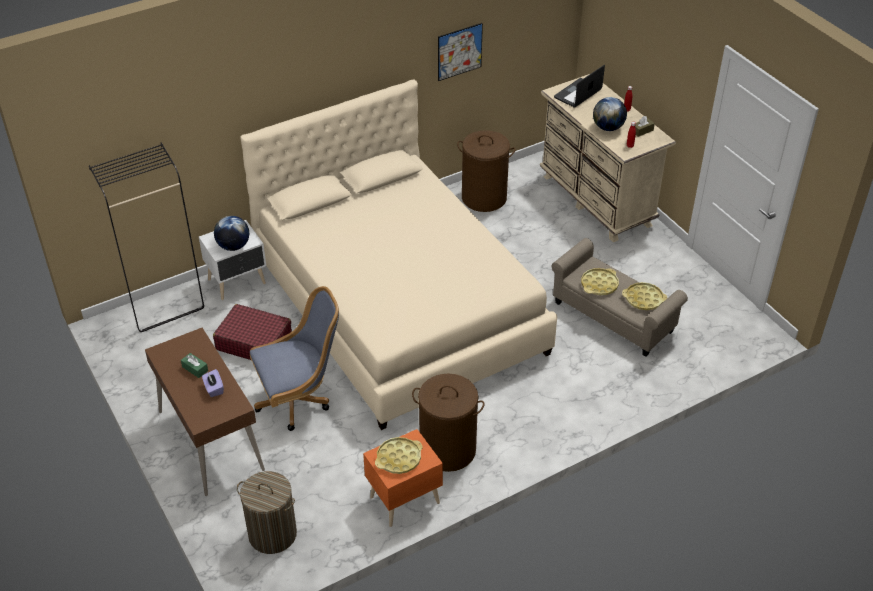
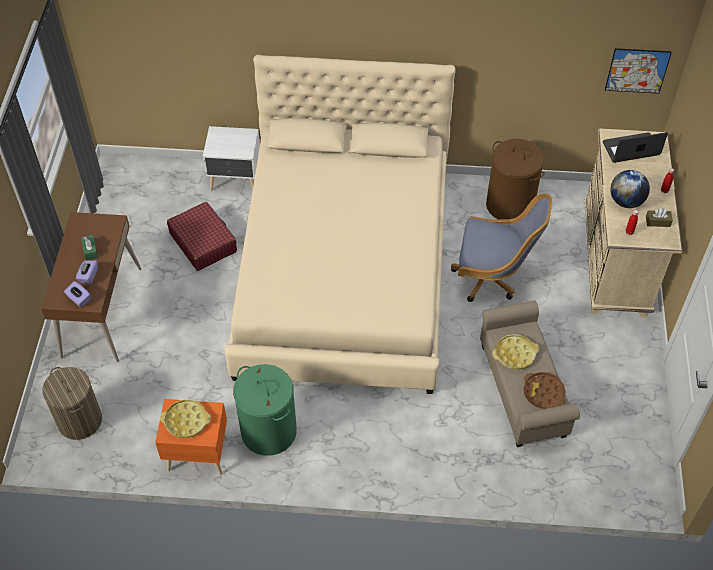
camera: 35 degrees right, 10 degrees up
(165, 308) = (163, 175): black clothes rack -> none
(222, 410) = (79, 299): none -> purple tissue box
(233, 246) = (227, 149): globe -> none
(299, 400) = (194, 315): blue office chair -> blue office chair (492, 278)
(447, 450) = (268, 431): brown laundry basket -> green laundry basket
(459, 51) = (519, 55): picture -> picture (637, 70)
(644, 299) = (543, 393): yellow tray -> brown tray

